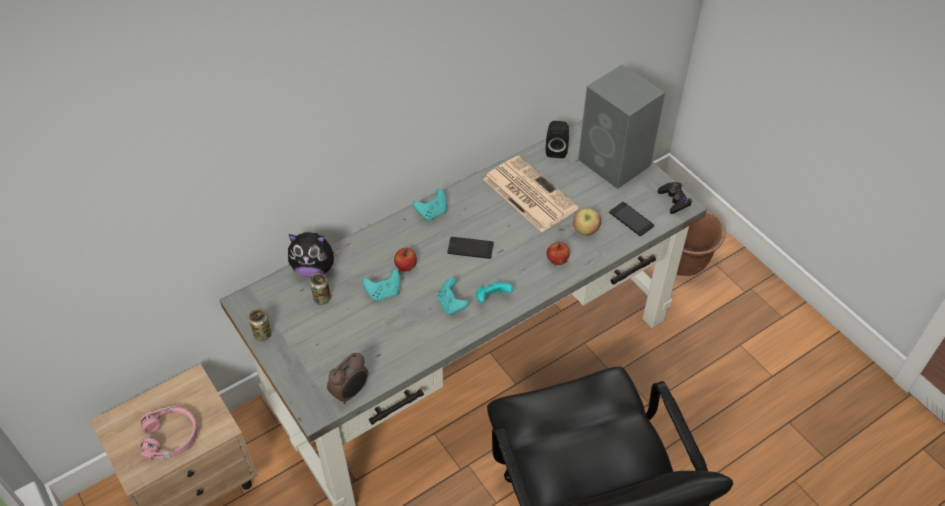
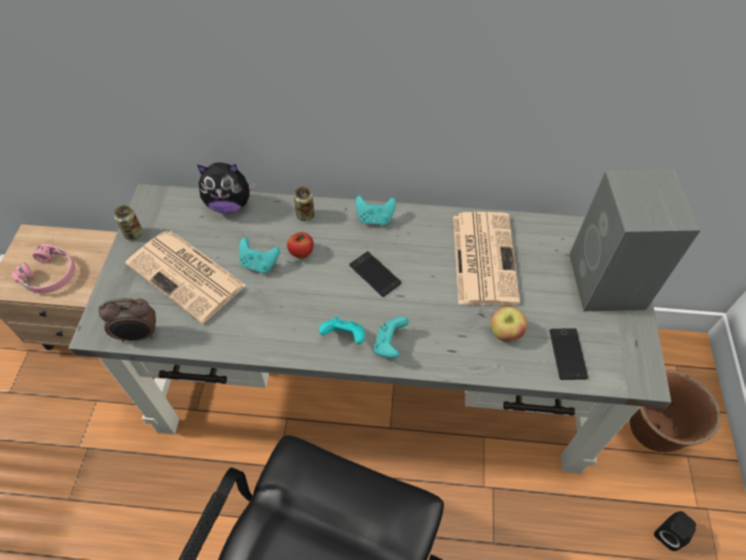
camera: 40 degrees right, 5 degrees up
(314, 268) = (229, 204): plush toy -> plush toy turned 45 degrees counterclockwise
(322, 298) = (207, 234): can -> can (305, 215)
(340, 334) = (187, 275): none -> newspaper
(451, 305) = (302, 317): turquoise game controller -> turquoise game controller (389, 345)
(556, 149) = (555, 231): black speaker -> black speaker (669, 533)
(557, 260) = (445, 344): apple -> none
(674, 200) = (639, 365): black game controller -> none

